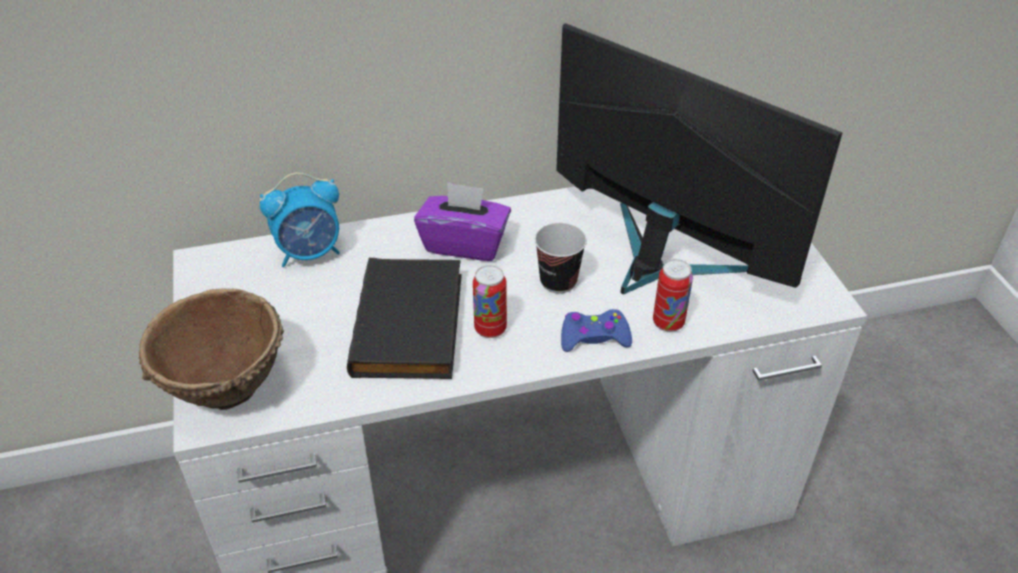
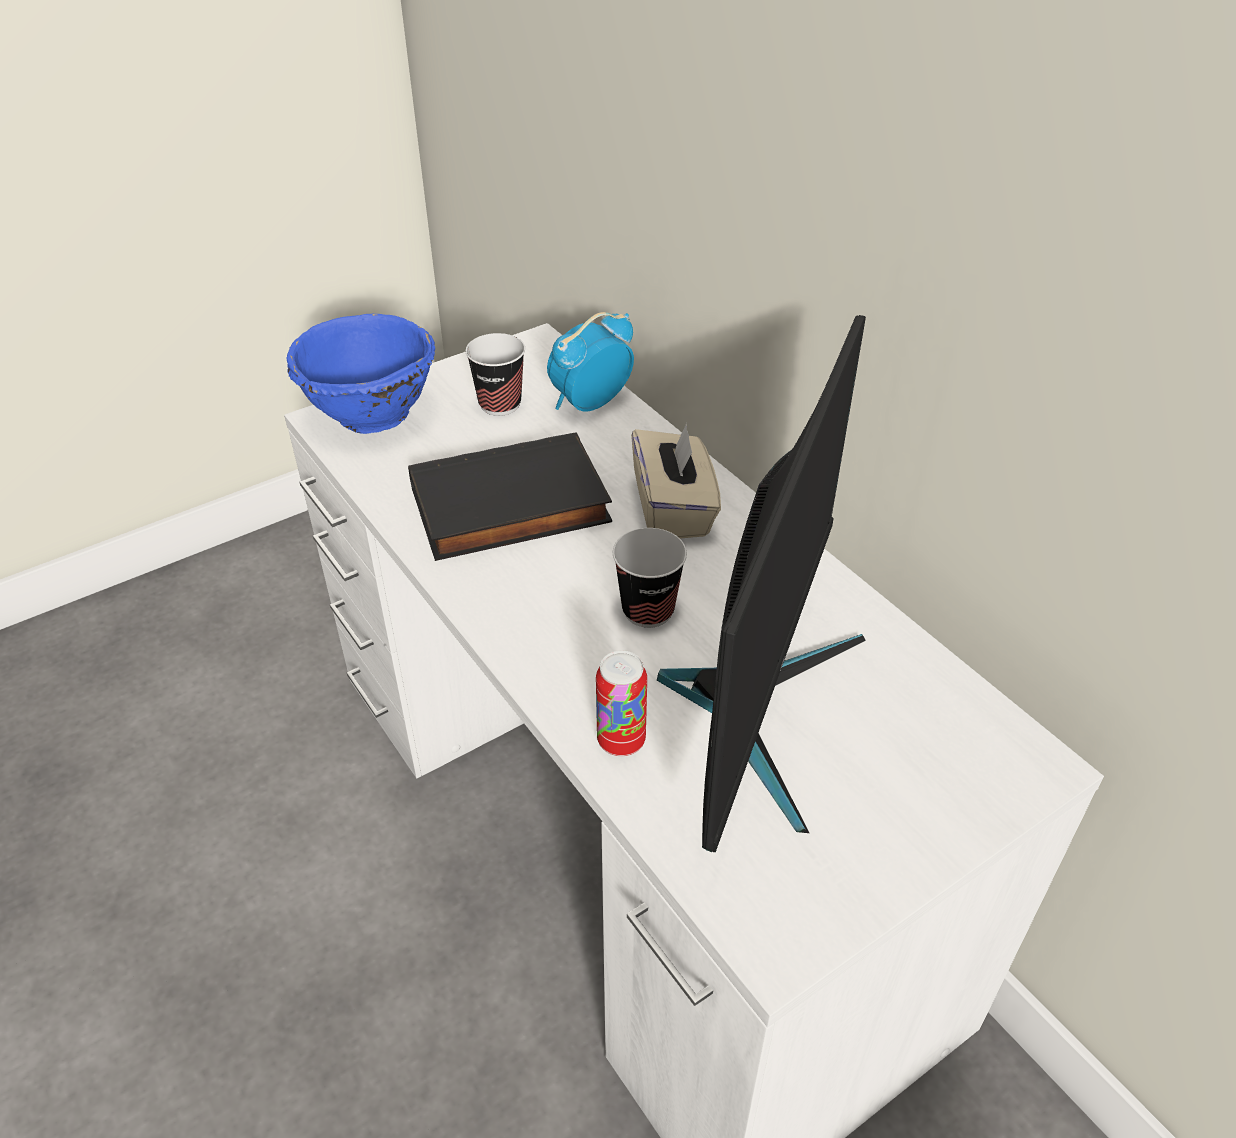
camera: 70 degrees right, 0 degrees up
(225, 387) = (371, 415): brown bowl -> blue bowl
(272, 302) = (500, 404): none -> cup
(310, 253) = (589, 403): alarm clock -> alarm clock turned 90 degrees clockwise
(464, 244) = (673, 510): purple tissue box -> beige tissue box
(490, 329) = (531, 571): can -> none
(594, 337) = (557, 668): blue game controller -> none

